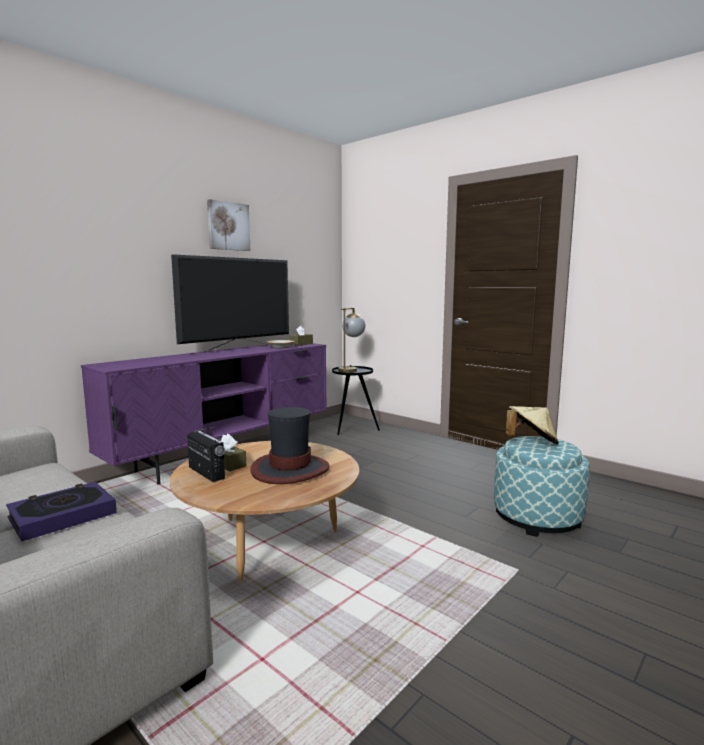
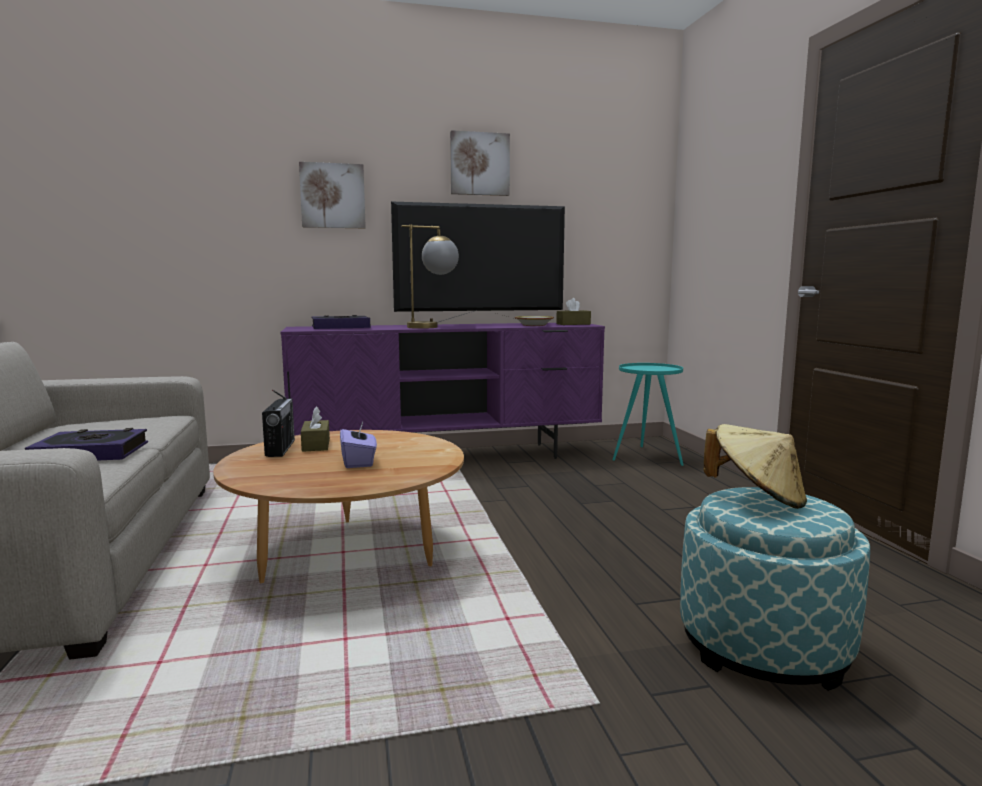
camera: 35 degrees right, 0 degrees up
(117, 247) = (332, 196): none -> picture
(141, 362) = (340, 327): none -> book
(290, 469) = (359, 462): hat -> purple tissue box
(351, 370) = (650, 368): table lamp -> table lamp (433, 327)
(352, 428) = (646, 456): black side table -> turquoise side table

